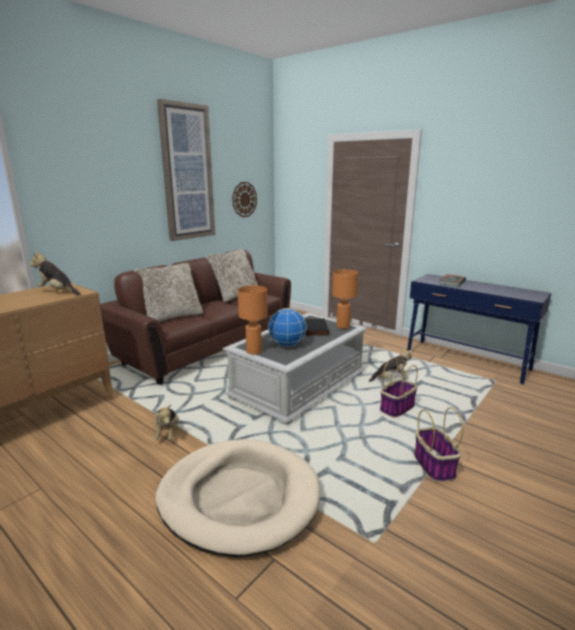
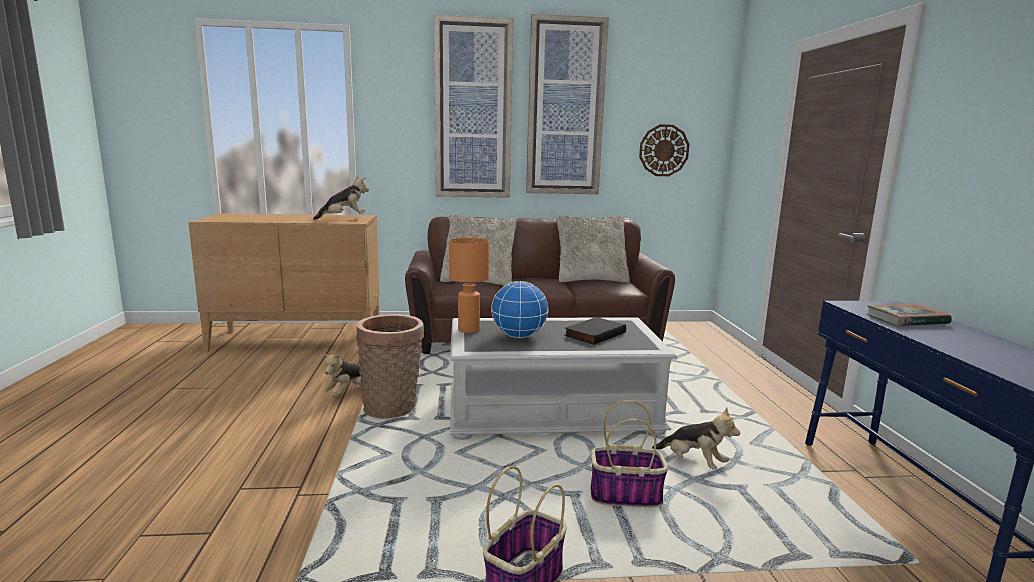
camera: 45 degrees right, 5 degrees down
(57, 292) = (344, 219): plush toy -> plush toy turned 90 degrees clockwise
(124, 178) = (473, 110): none -> picture
(216, 427) = (392, 408): none -> basket
(239, 498) = (290, 471): beige dog bed -> none
(342, 326) = (640, 343): orange table lamp -> none

